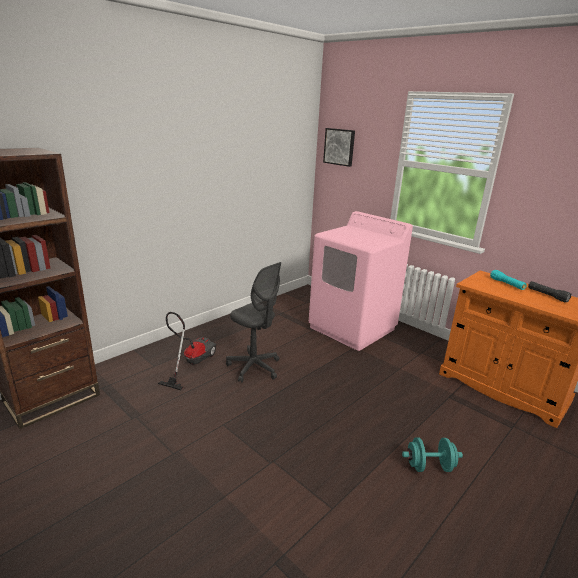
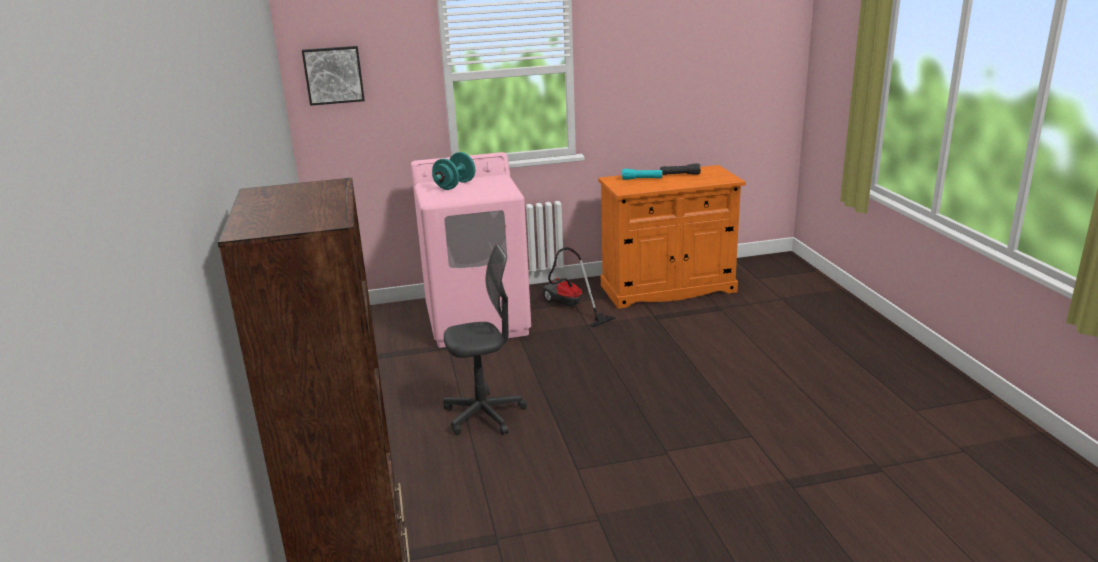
camera: 55 degrees left, 0 degrees up
(191, 363) = (416, 464): vacuum cleaner -> vacuum cleaner (569, 307)
(429, 466) = (737, 367): turquoise dumbbell -> turquoise dumbbell (455, 185)

